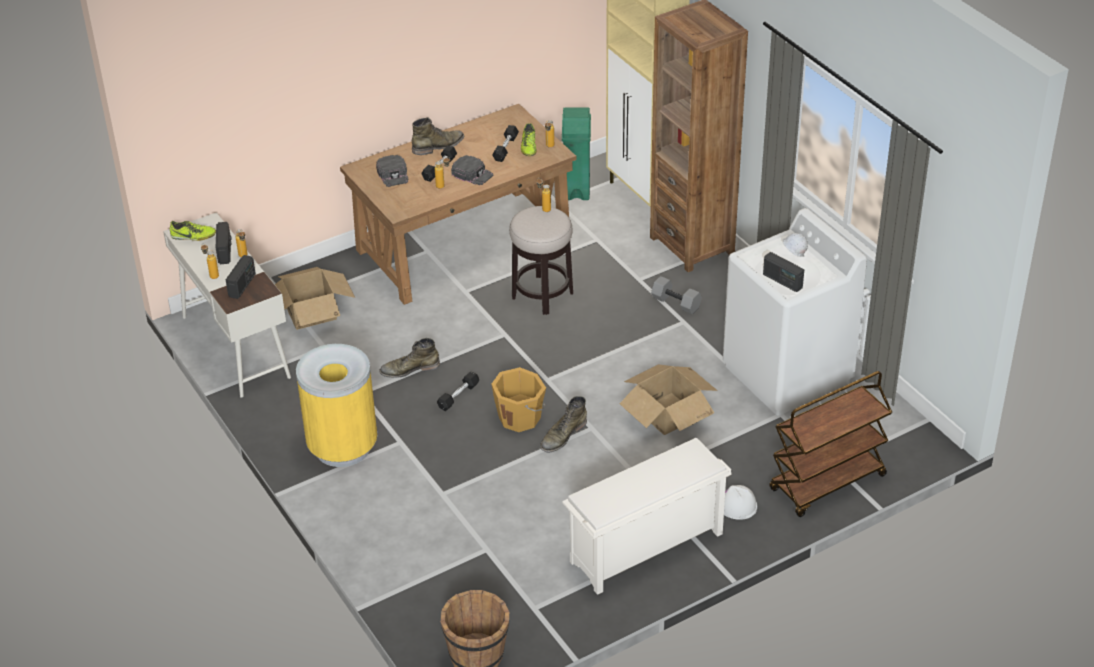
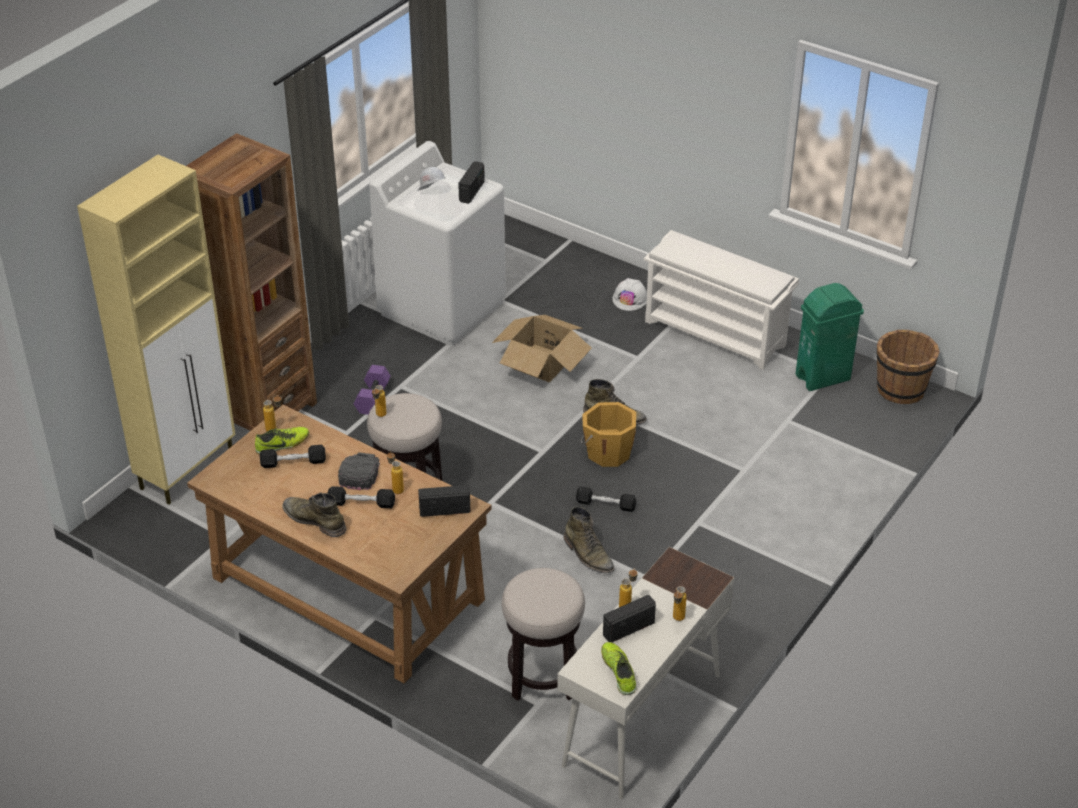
camera: 115 degrees left, 0 degrees up
(242, 285) = (678, 585): radio -> radio (444, 510)
(311, 312) = (543, 676): cardboard box -> stool
(342, 447) = (734, 561): yellow trash can -> none
(393, 174) = (394, 538): black cap -> none
(576, 189) = (192, 528): green trash can -> green trash can (823, 377)
(677, 302) = (372, 398): grey dumbbell -> purple dumbbell
(827, 484) = (571, 260): brown cart -> none

